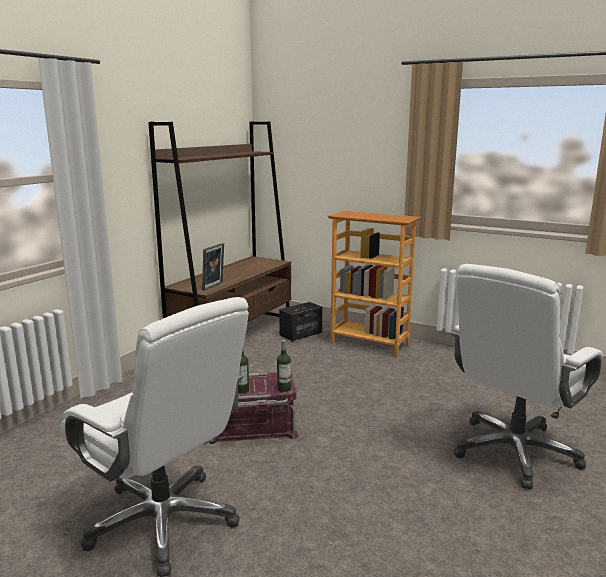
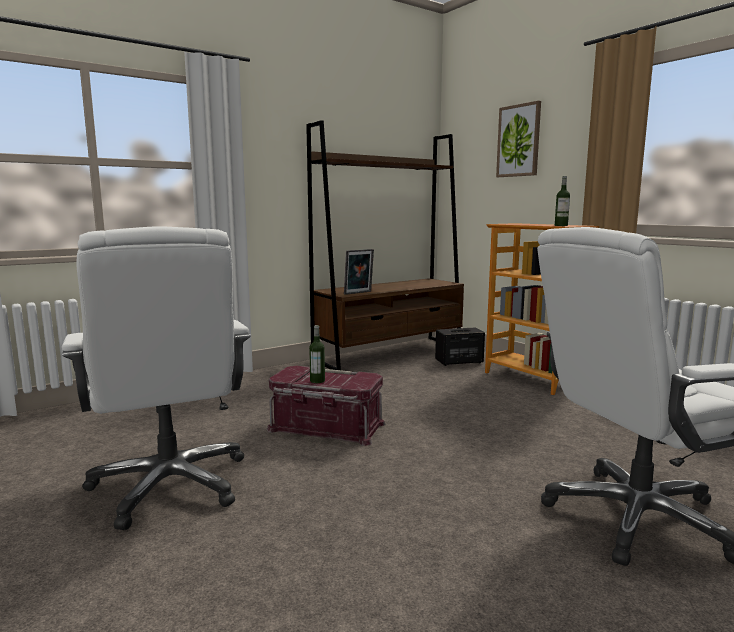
camera: 25 degrees right, 5 degrees down
(284, 389) = (358, 385): bottle -> bottle (561, 225)
(338, 134) = (519, 141): none -> picture

